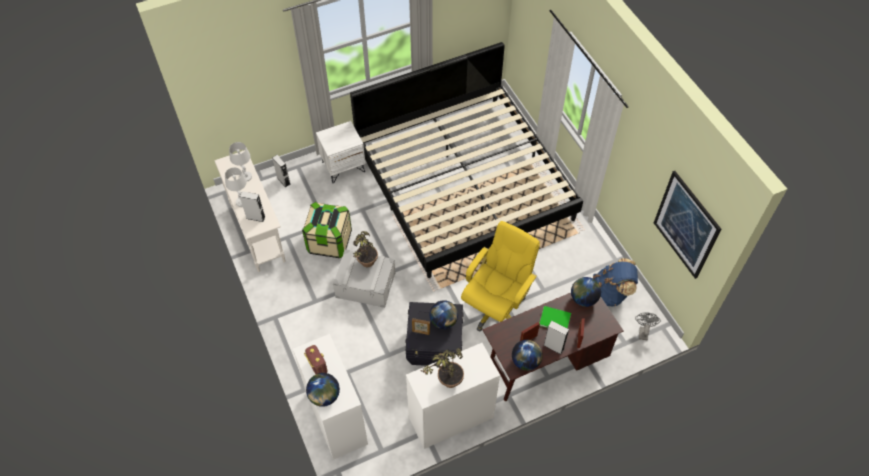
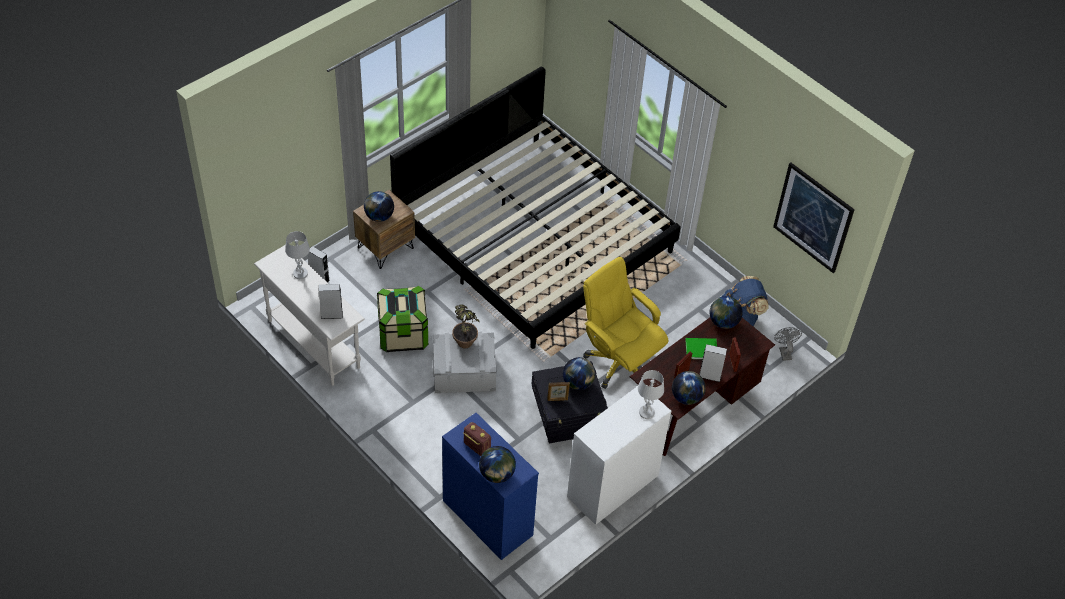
camera: 20 degrees left, 5 degrees down
(242, 202) = (308, 302): white table lamp -> white table lamp (647, 412)
(334, 141) = (379, 216): none -> globe
(336, 418) = (487, 518): white dresser -> blue dresser
(343, 166) = (385, 247): white nightstand -> brown nightstand
(445, 383) = (618, 432): potted plant -> none
(495, 307) = (618, 362): yellow office chair -> yellow office chair turned 60 degrees counterclockwise

